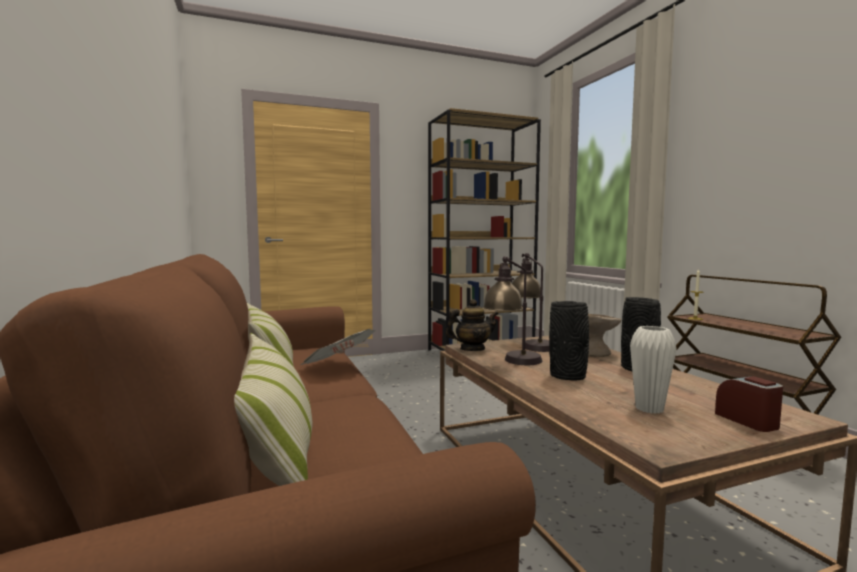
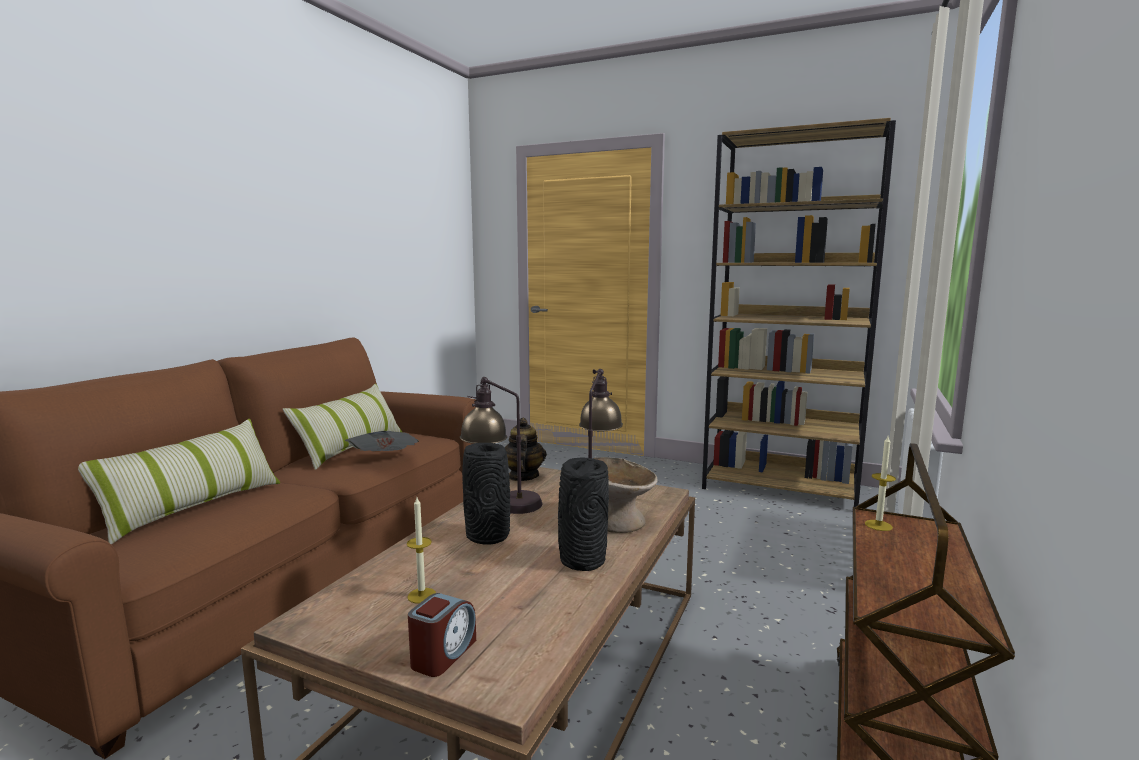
camera: 45 degrees right, 5 degrees up
(472, 349) = (523, 476): teapot -> teapot turned 120 degrees counterclockwise
(649, 409) = (421, 595): white vase -> candle

